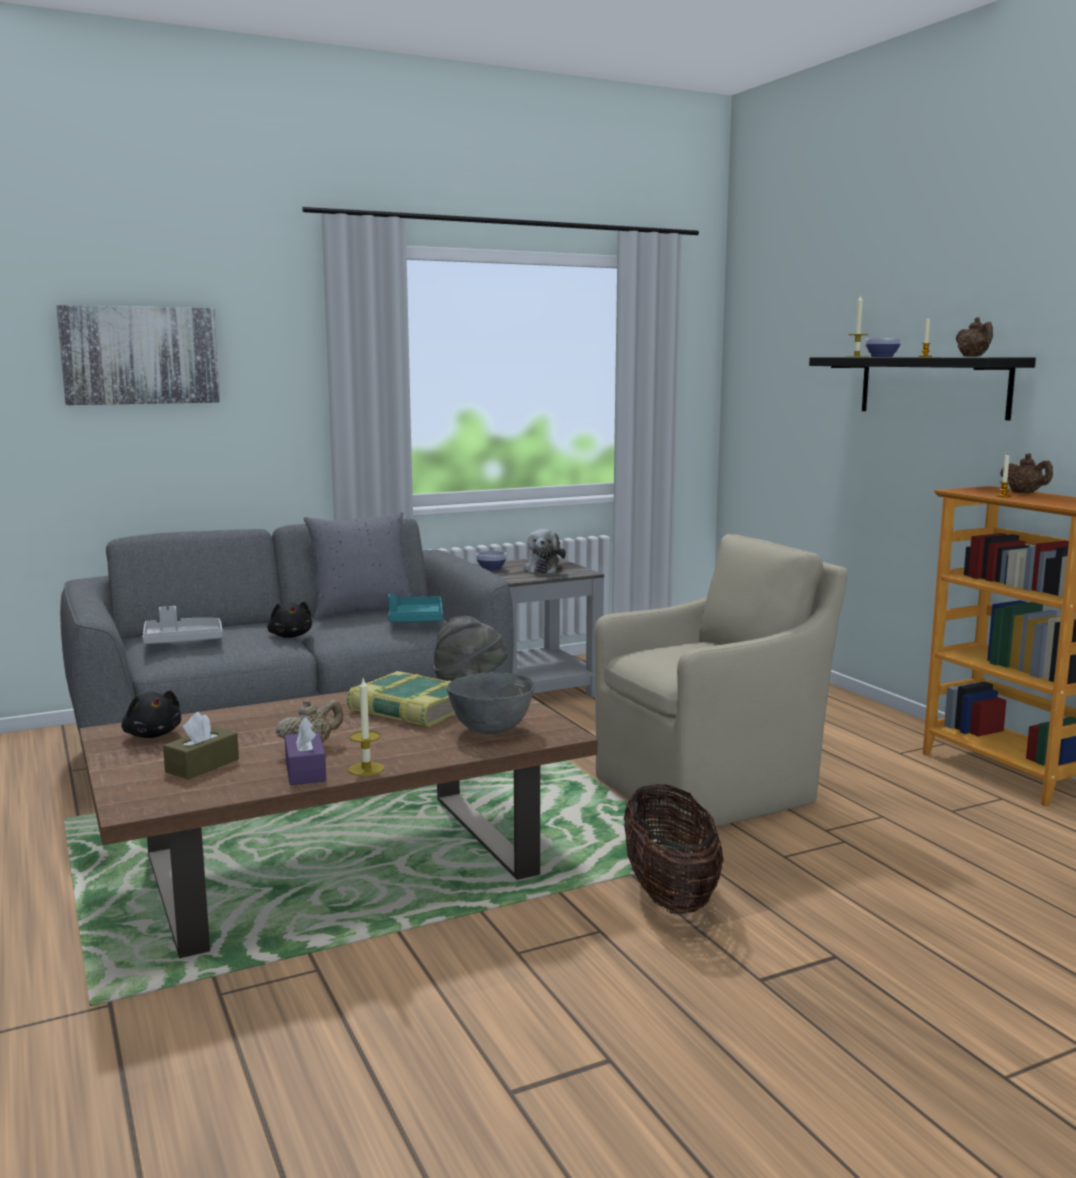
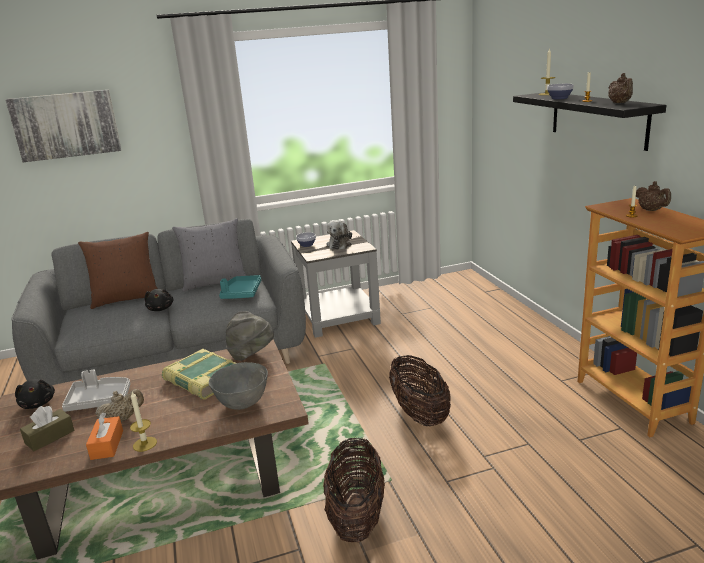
camera: 10 degrees right, 10 degrees up
(183, 641) = (92, 316): grey tray -> grey tray (99, 400)
(224, 625) = (126, 299): none -> brown pillow
(305, 771) = (107, 445): purple tissue box -> orange tissue box
(710, 789) = (419, 414): beige armchair -> basket

